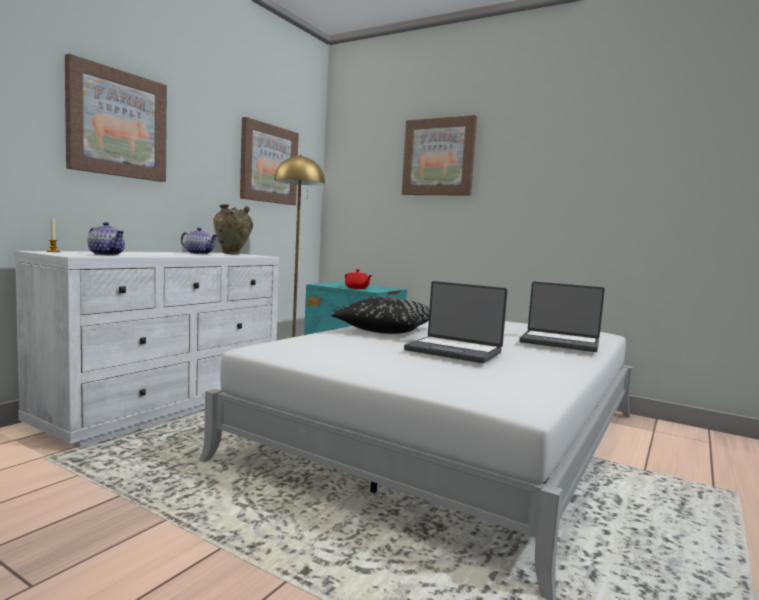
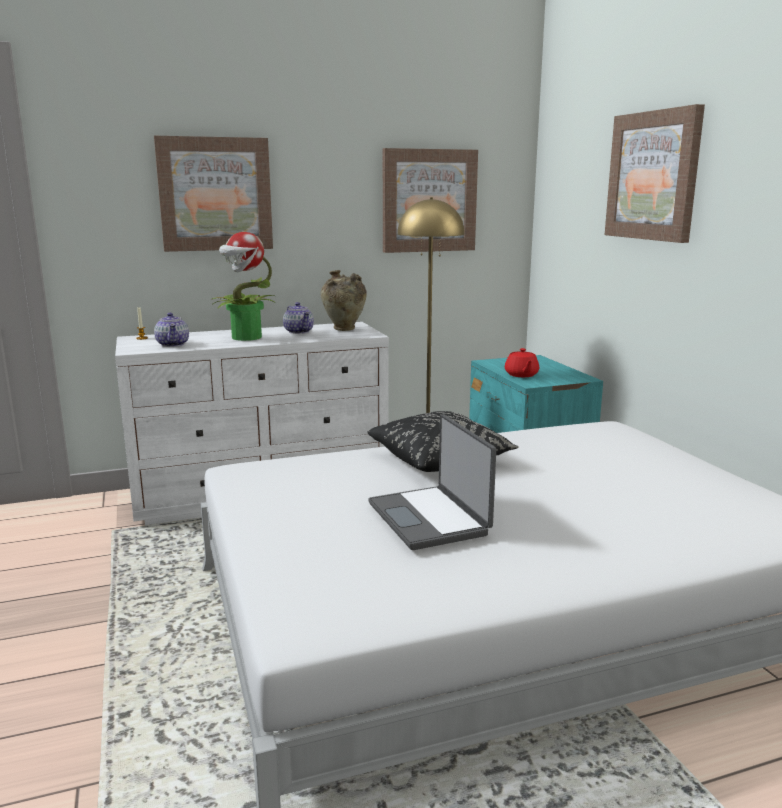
camera: 40 degrees right, 10 degrees up
(164, 254) = (245, 337): none -> potted plant
(560, 342) = (647, 533): laptop -> none

